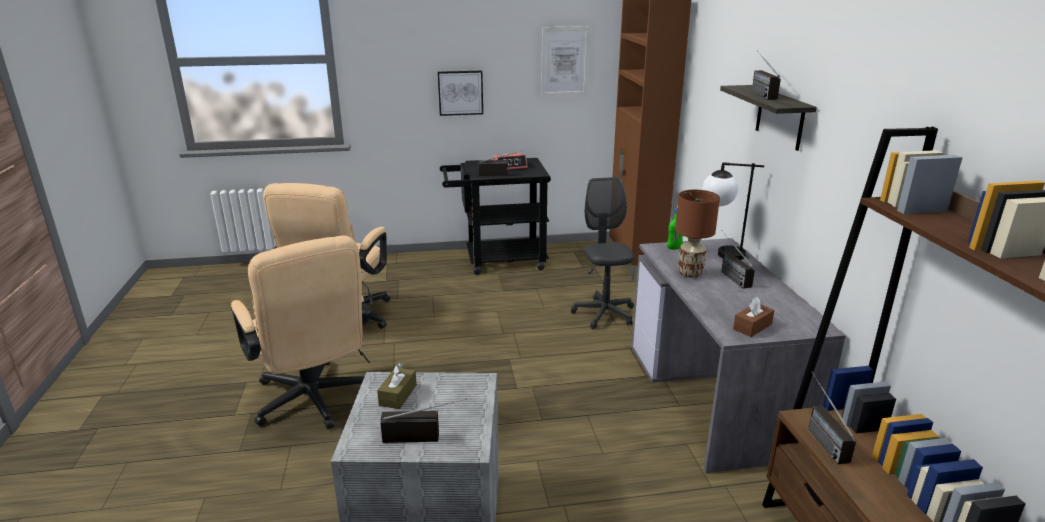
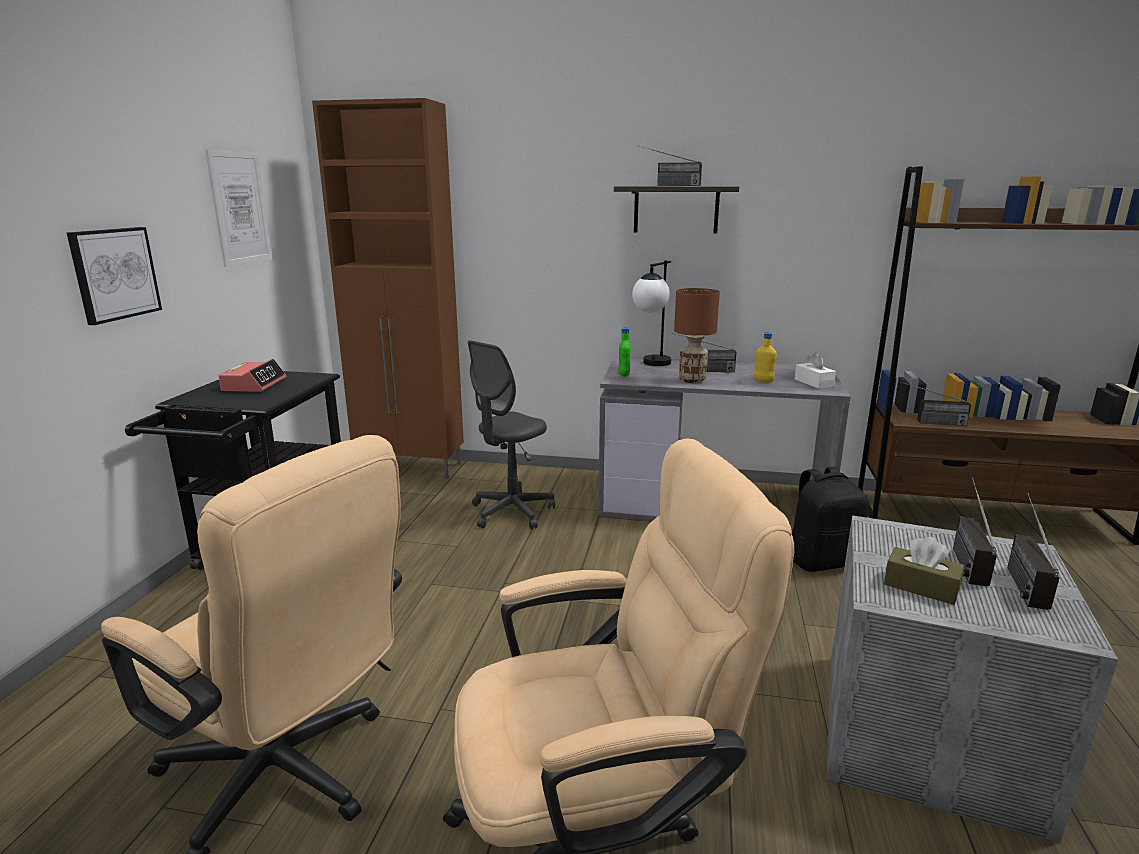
camera: 70 degrees left, 5 degrees down
(500, 174) = (283, 393): radio -> radio (963, 556)
(604, 314) = (512, 512): grey office chair -> grey office chair turned 60 degrees counterclockwise
(646, 468) = (822, 561): none -> black backpack
(726, 302) = (763, 381): none -> yellow bottle
(752, 327) = (813, 383): brown tissue box -> white tissue box

